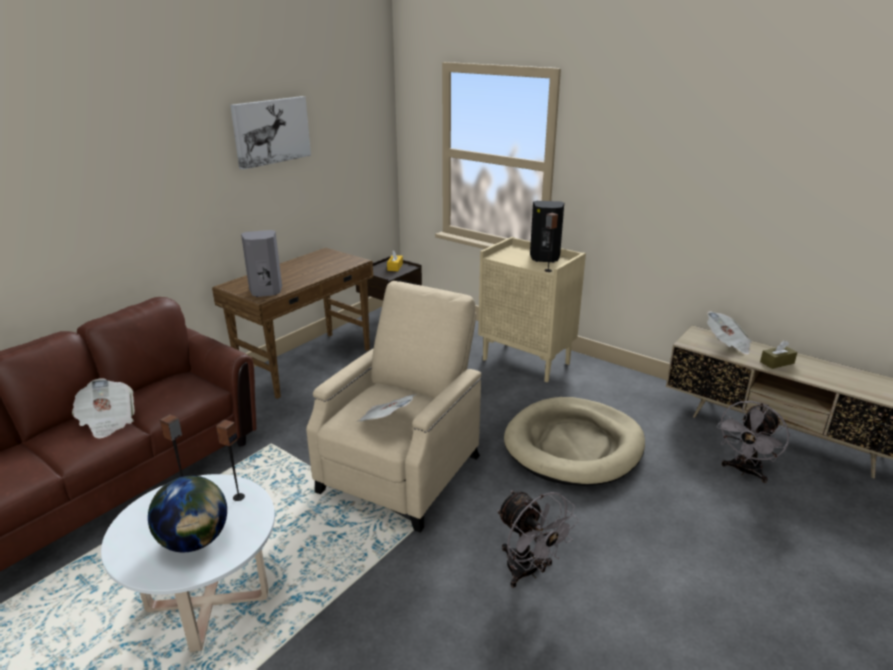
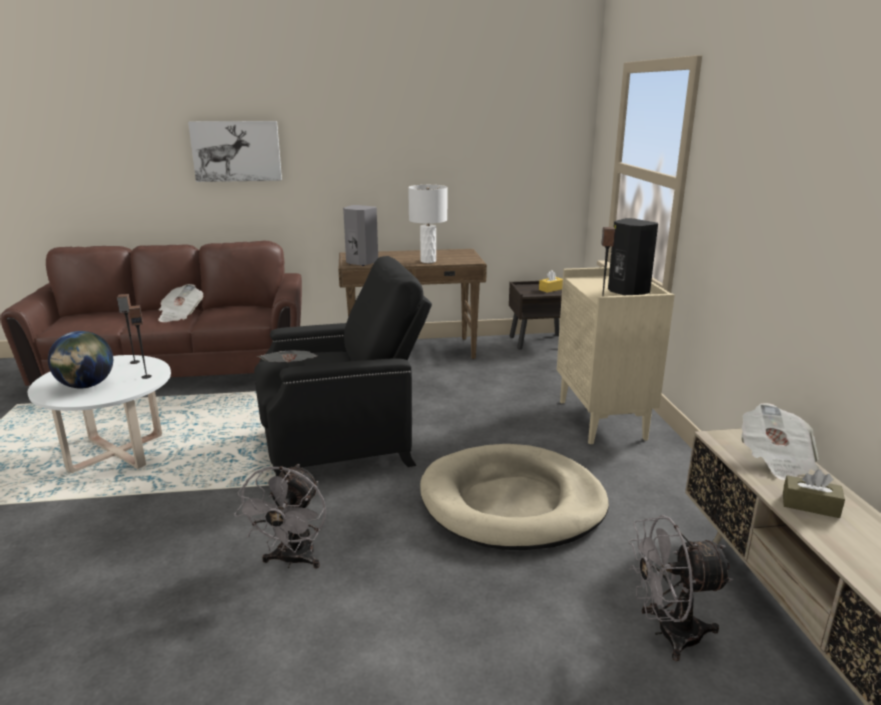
camera: 45 degrees right, 5 degrees down
(271, 131) = (423, 123): picture -> picture (236, 151)
(321, 272) = (428, 261): none -> white table lamp
(404, 470) = (344, 446): beige armchair -> black armchair

